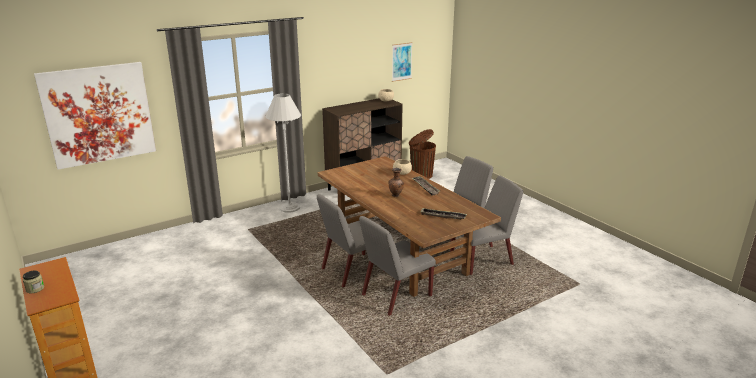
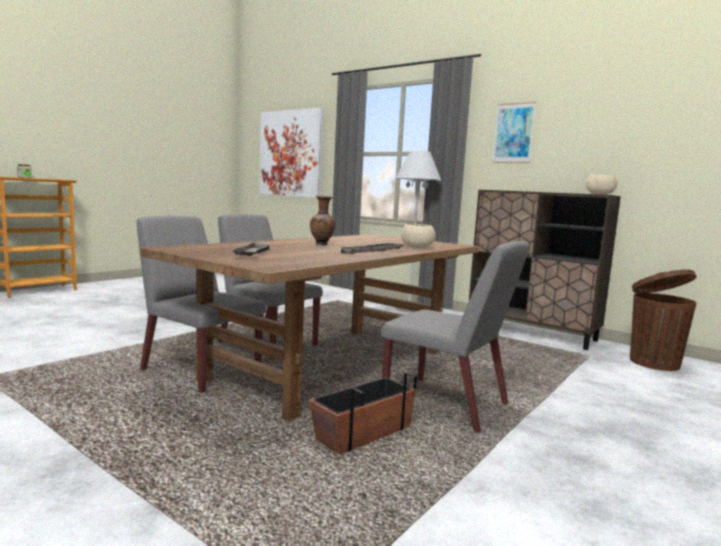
camera: 70 degrees right, 15 degrees down
(401, 61) = (673, 136): picture -> picture (513, 133)
(482, 260) = (363, 433): grey chair -> planter

